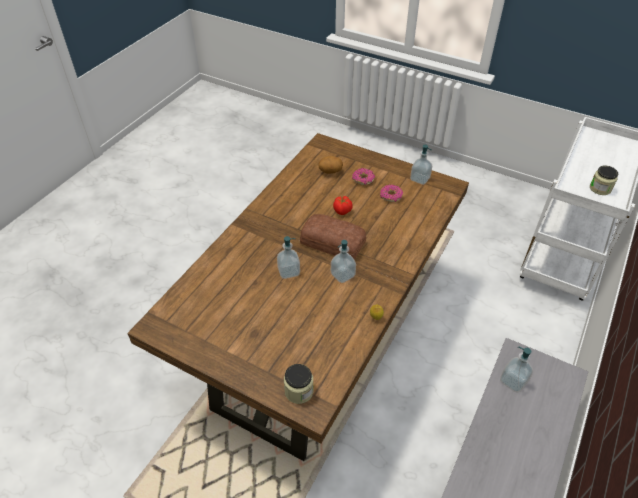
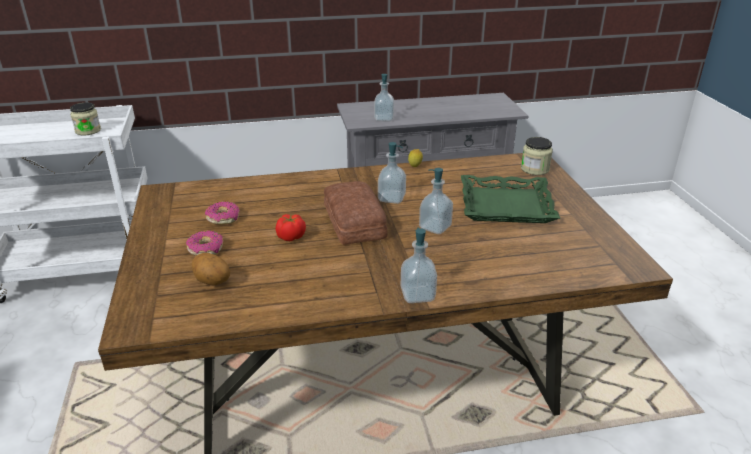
camera: 130 degrees left, 15 degrees down
(273, 325) = (506, 205): none -> green tray
(420, 179) = (163, 213): soap dispenser -> soap dispenser (417, 295)

